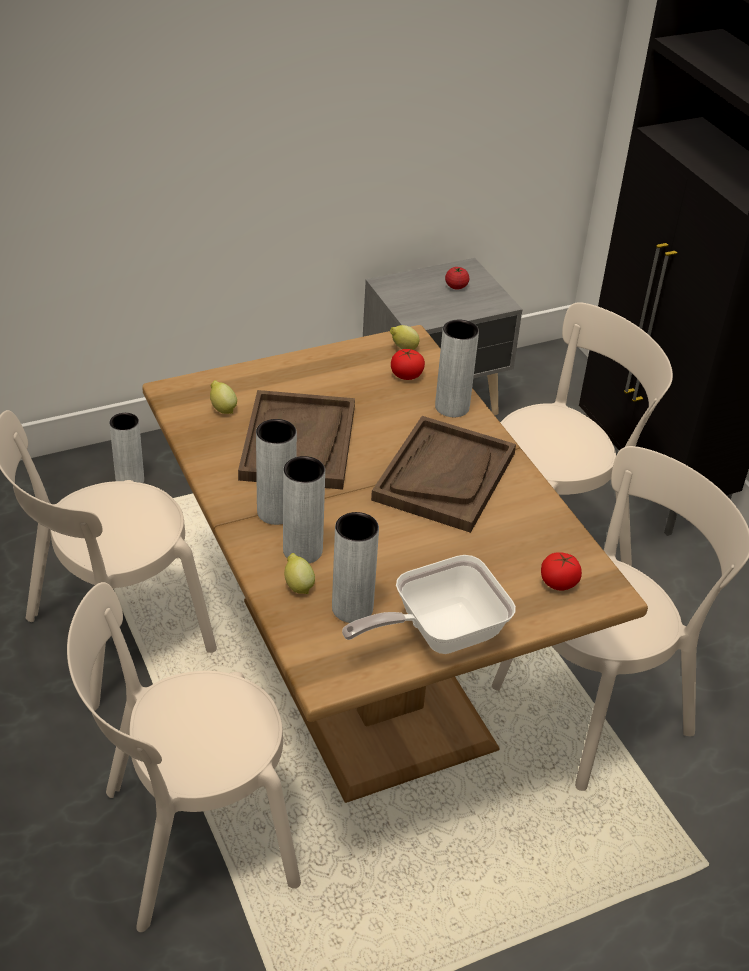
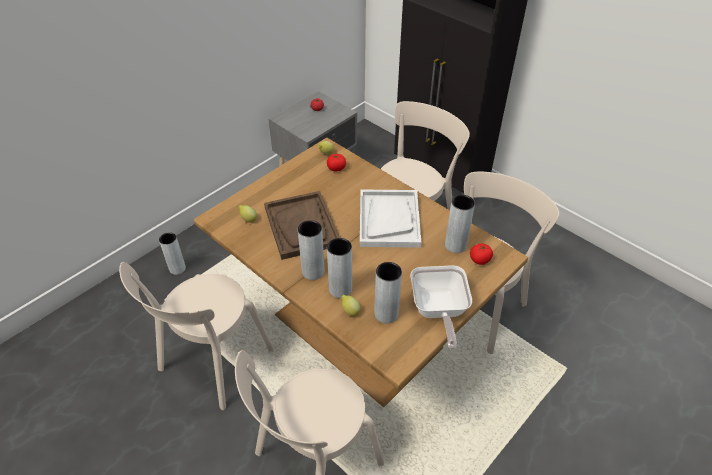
camera: 20 degrees left, 5 degrees up
(438, 633) = (438, 311): frying pan -> frying pan turned 45 degrees counterclockwise
(444, 476) = (389, 219): brown tray -> white tray
(452, 407) = (370, 179): grey vase -> grey vase (455, 245)

